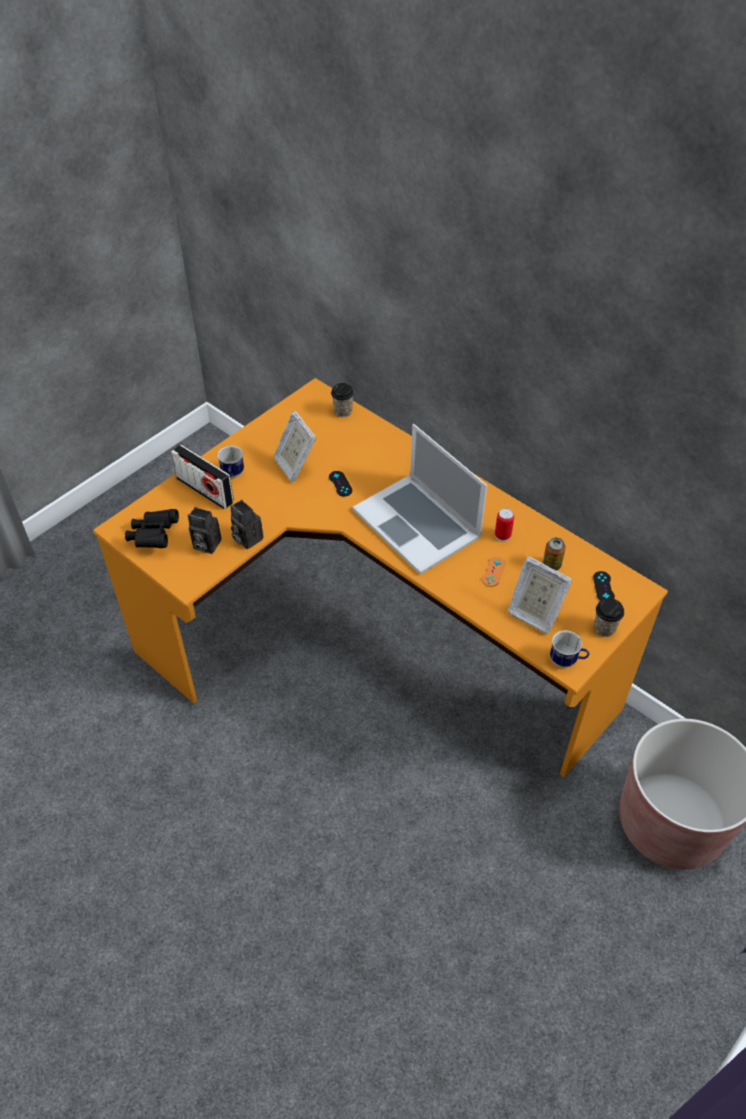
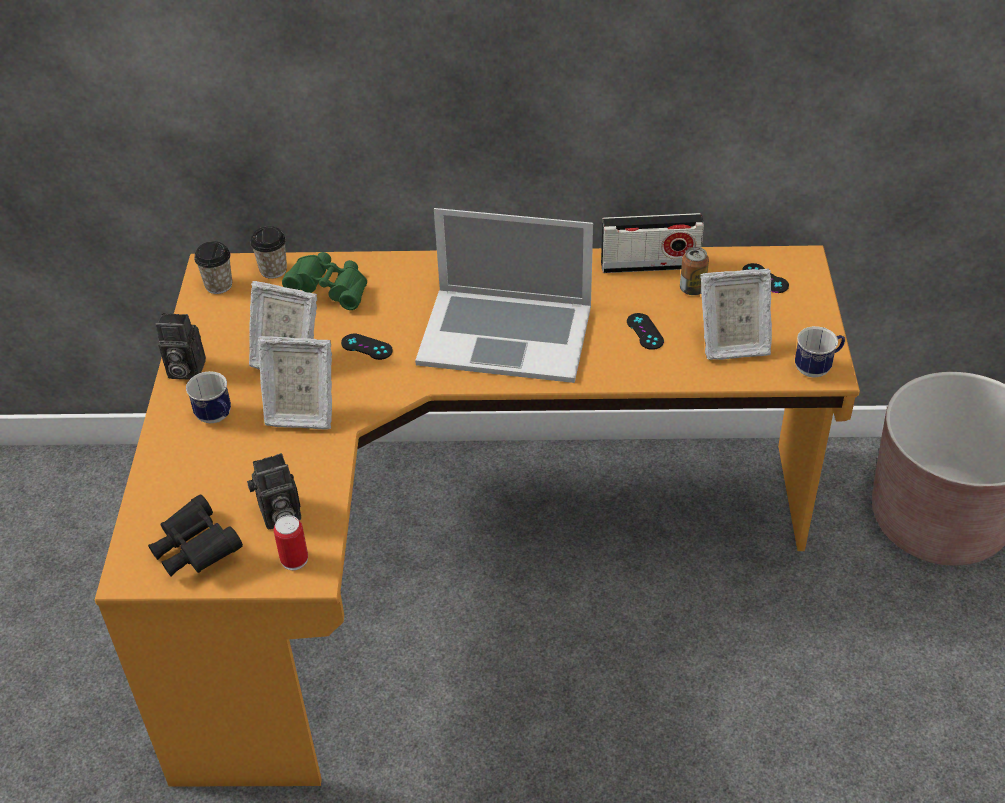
camera: 40 degrees left, 5 degrees down
(205, 490) = (201, 456): radio -> radio (650, 265)
(246, 538) = (323, 475): camera -> camera (184, 370)
(271, 498) = (300, 413): none -> picture frame
(357, 441) = (330, 291): none -> green binoculars
(493, 572) = (645, 331): orange game controller -> black game controller
(502, 535) = (610, 291): can -> can (294, 560)
(604, 628) = (812, 315): cup -> cup (218, 285)

